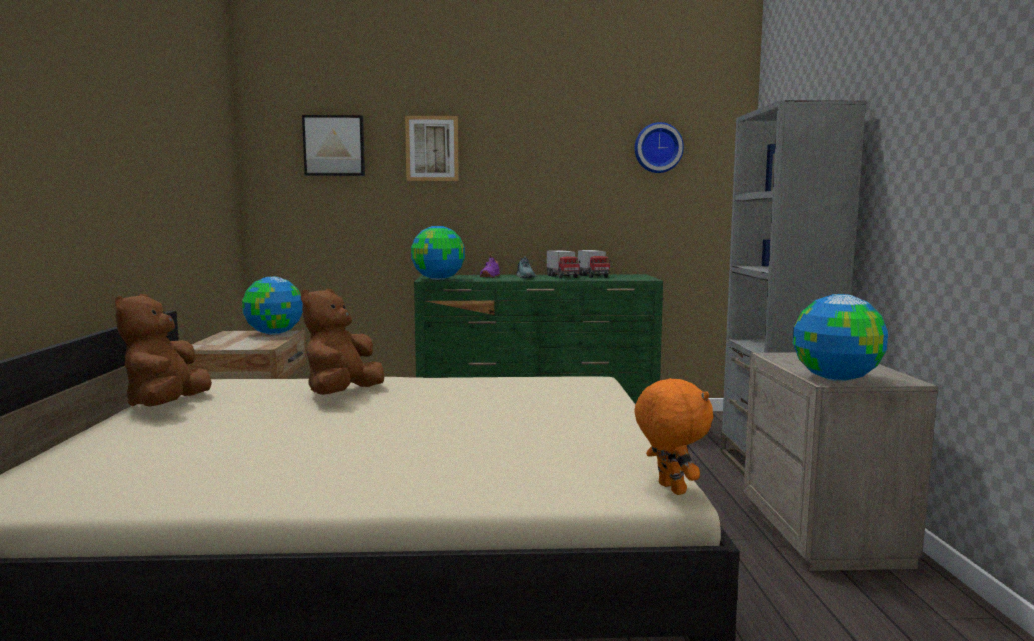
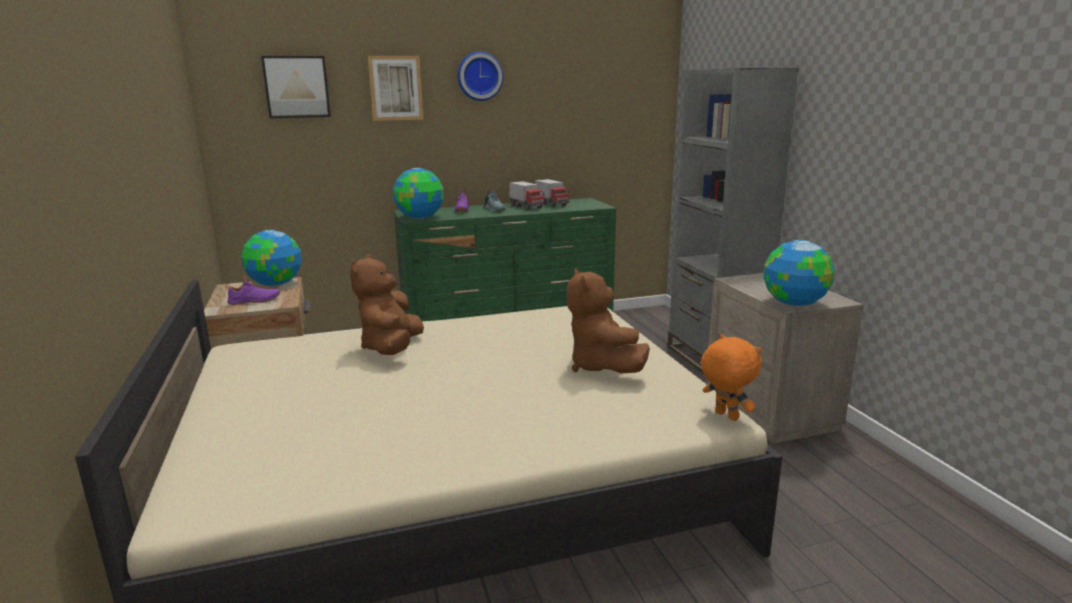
camera: 15 degrees left, 10 degrees up
(167, 405) = (236, 380): brown plush toy -> brown plush toy (602, 367)
(239, 343) = (254, 301): none -> purple shoe
(657, 148) = (599, 84): wall clock -> wall clock (479, 76)

